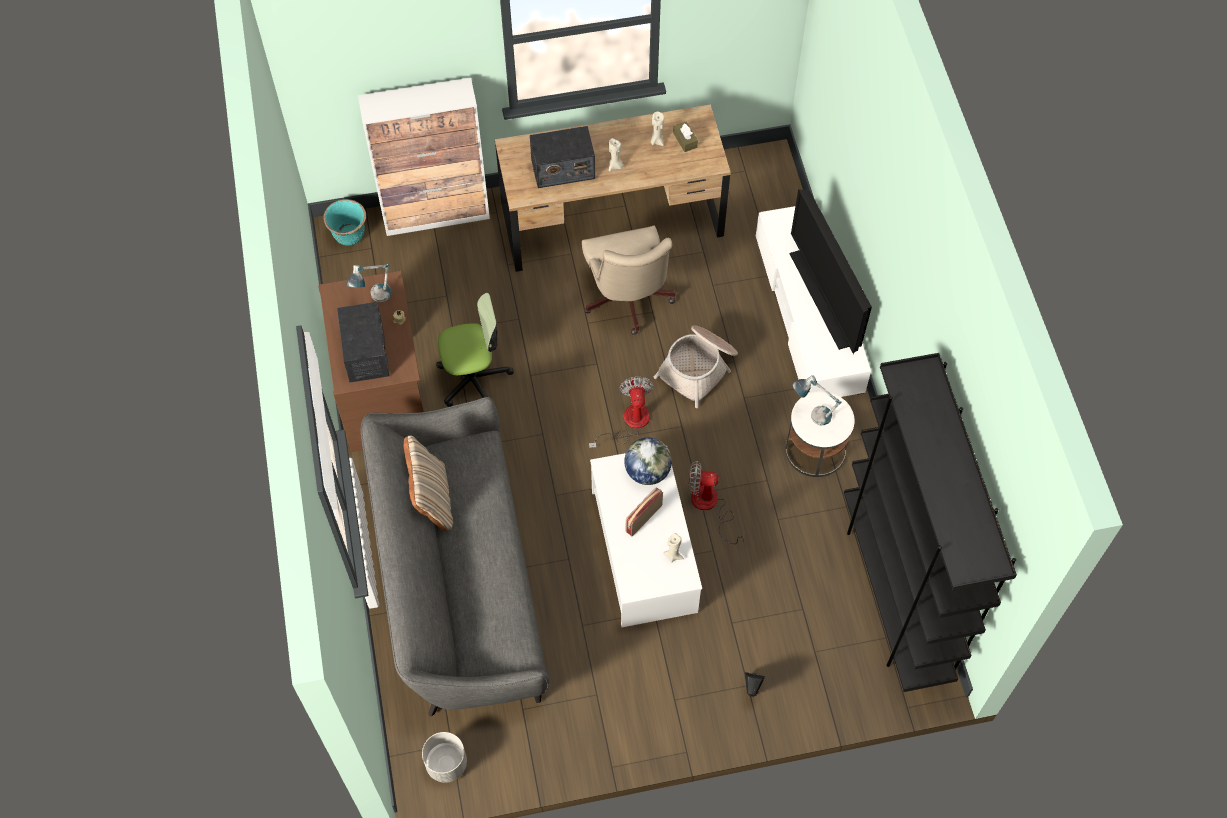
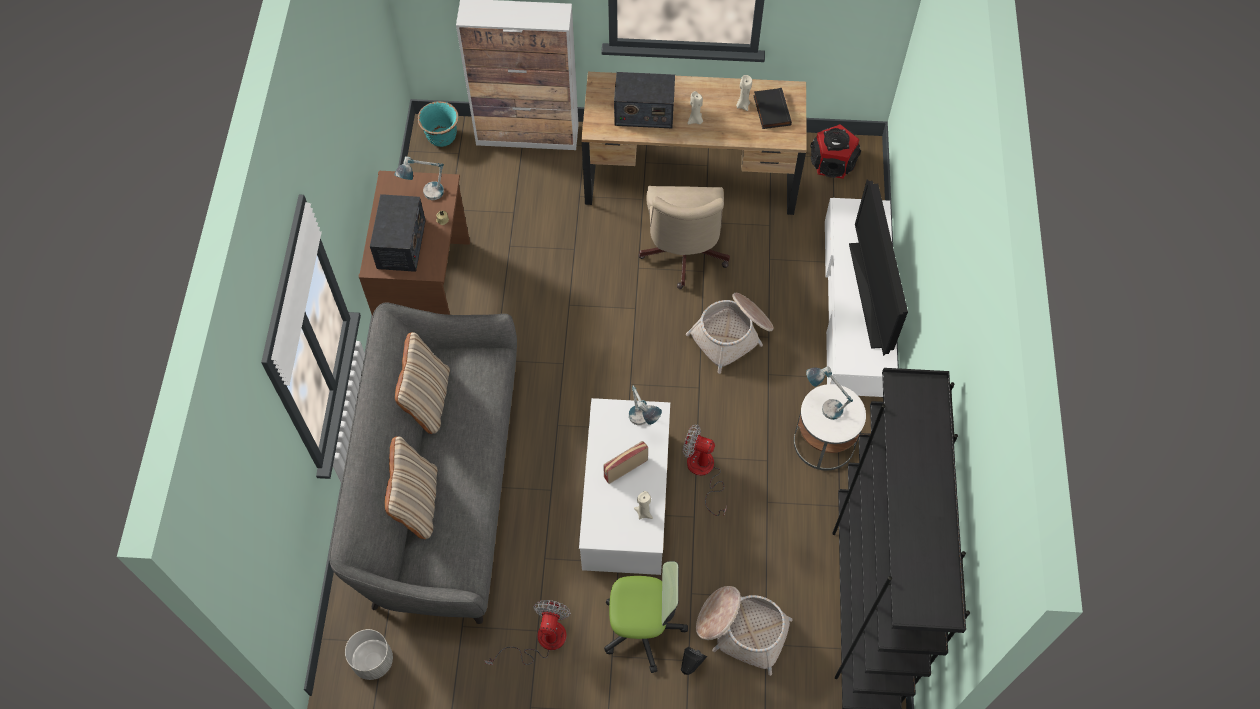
camera: 15 degrees right, 0 degrees up
(454, 600) = (417, 503): none -> beige pillow
(474, 379) = (514, 297): office chair -> office chair (643, 628)
(629, 423) = (649, 372): fan -> fan (541, 641)
(647, 471) = (643, 423): globe -> table lamp
(685, 140) = (770, 110): brown tissue box -> black book
(747, 177) = (833, 163): none -> speaker
(789, 644) = (741, 630): none -> basket

